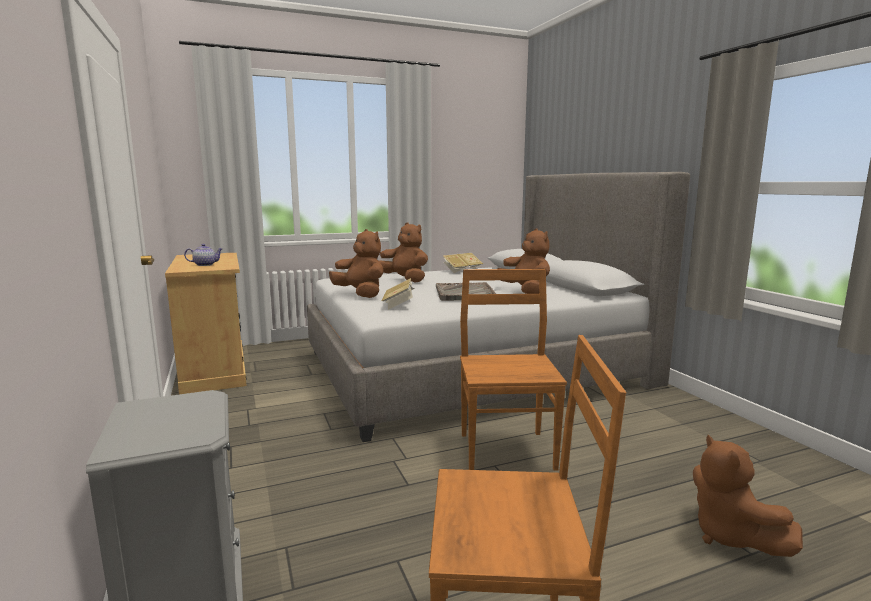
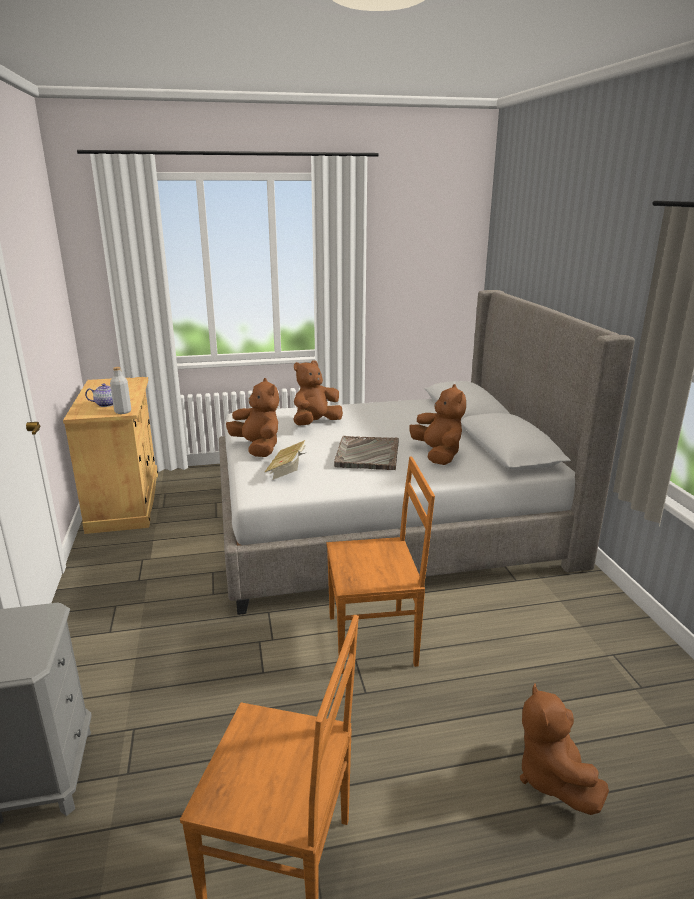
camera: 10 degrees right, 10 degrees up
(224, 267) = (123, 411): none -> grey bottle
(404, 280) = (315, 423): brown plush toy -> brown plush toy turned 90 degrees counterclockwise
(462, 270) = (389, 406): book -> none
(506, 449) = (375, 640): brown chair -> brown chair turned 75 degrees clockwise

